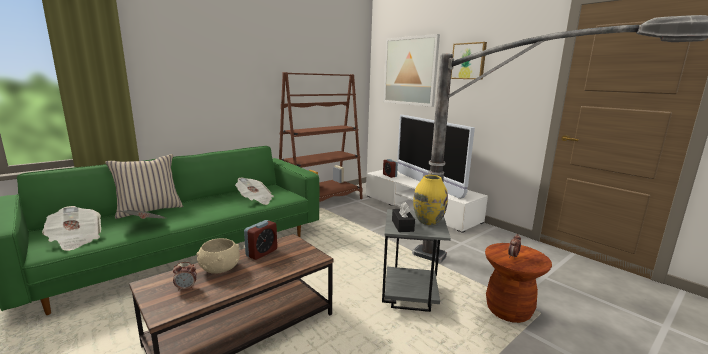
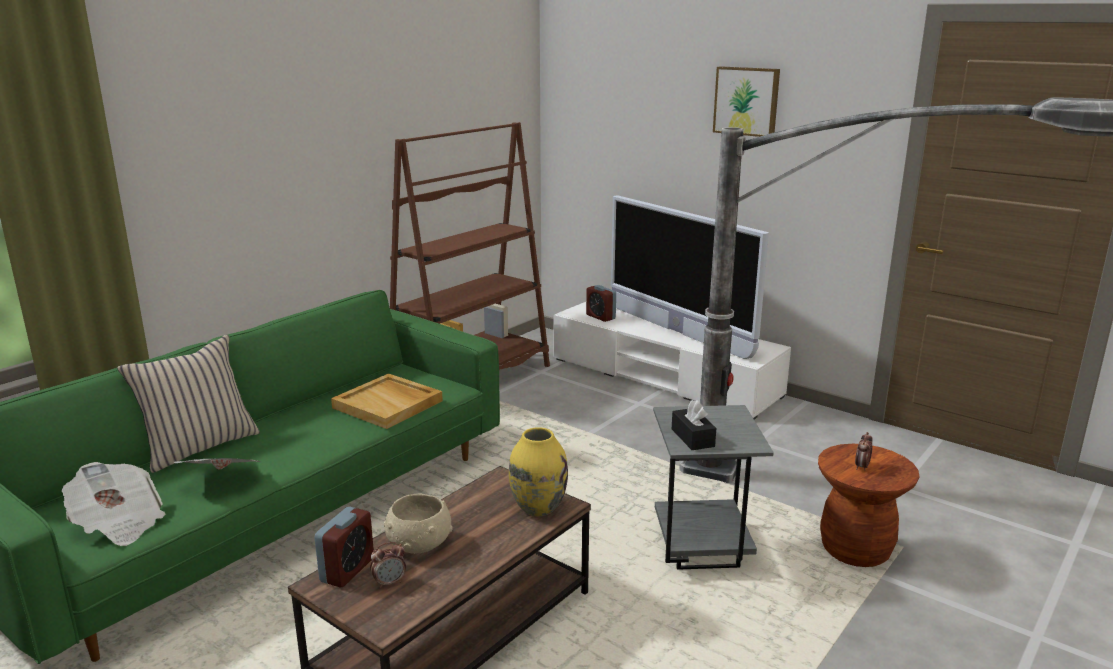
camera: 10 degrees left, 5 degrees up
(255, 200) = (389, 404): newspaper -> beige tray
(261, 253) = (469, 508): alarm clock -> alarm clock (347, 570)
(410, 71) = (629, 110): picture -> none
(428, 221) = (728, 425): yellow vase -> yellow vase (538, 507)

